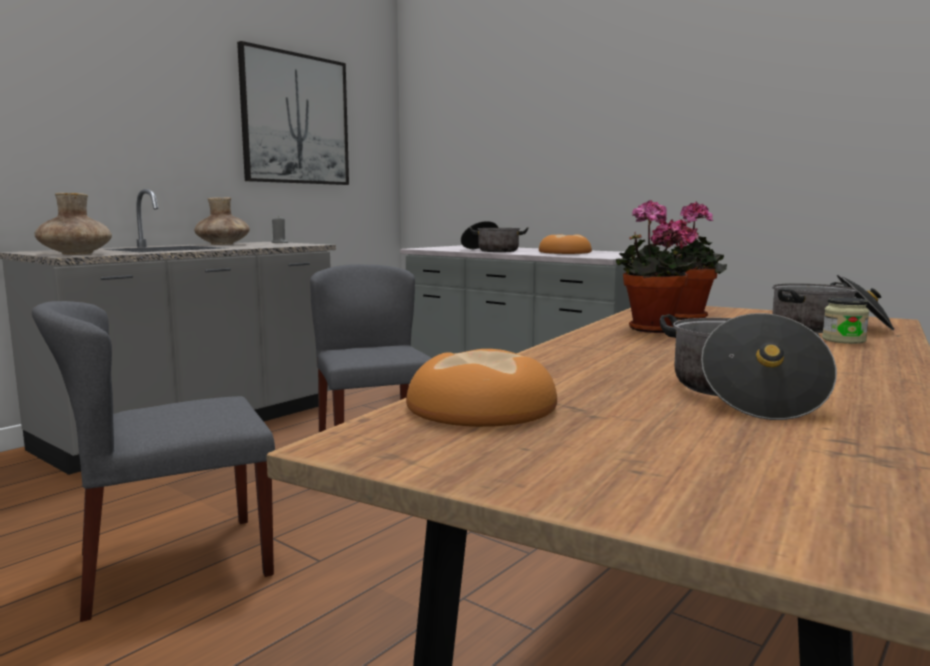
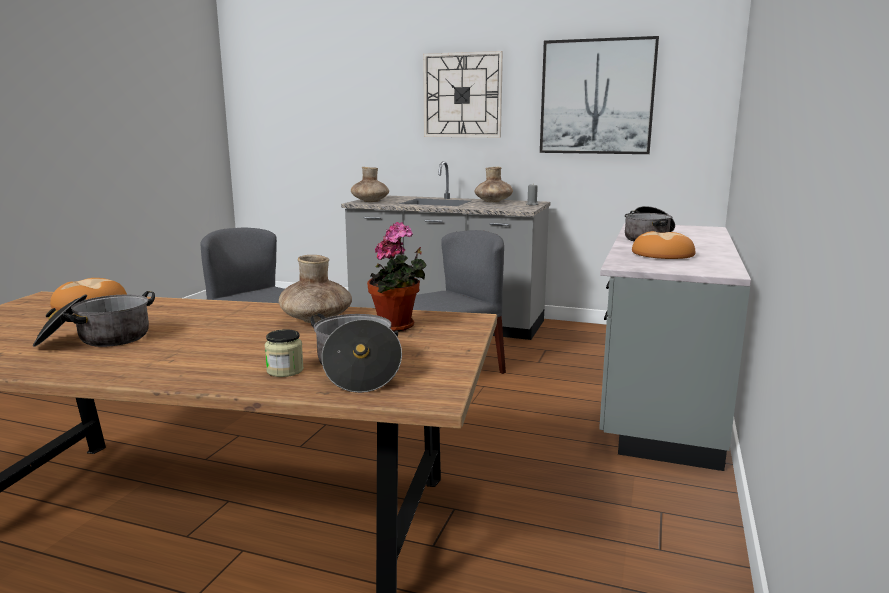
camera: 70 degrees right, 5 degrees up
(135, 94) = (462, 95): none -> wall clock
(649, 329) = (316, 319): potted plant -> brown vase

